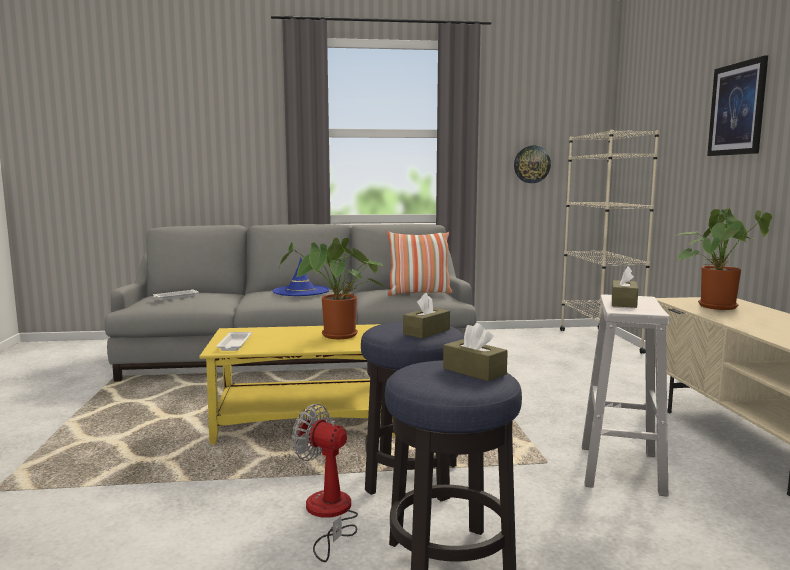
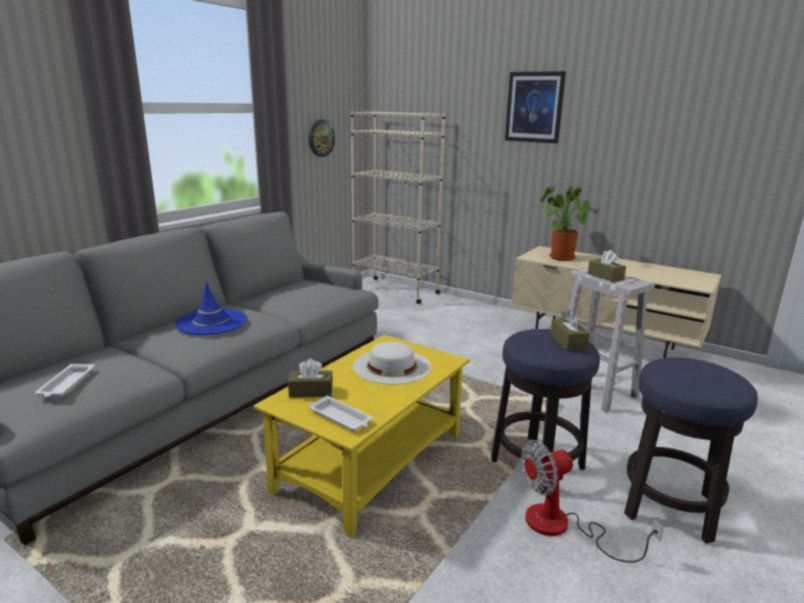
camera: 50 degrees left, 10 degrees up
(337, 336) = (391, 366): potted plant -> white hat
(419, 293) = (318, 290): pillow -> none
(474, 371) = (697, 367): brown tissue box -> brown tissue box (311, 391)

